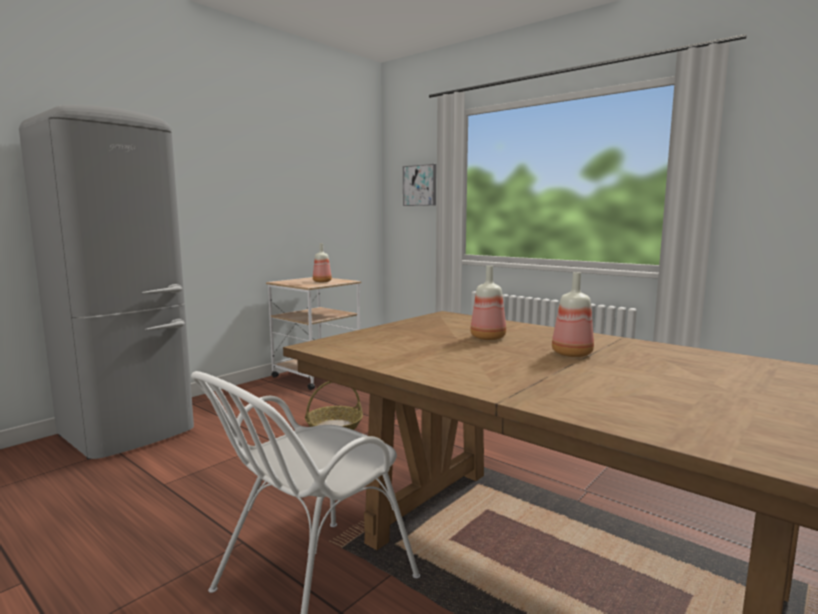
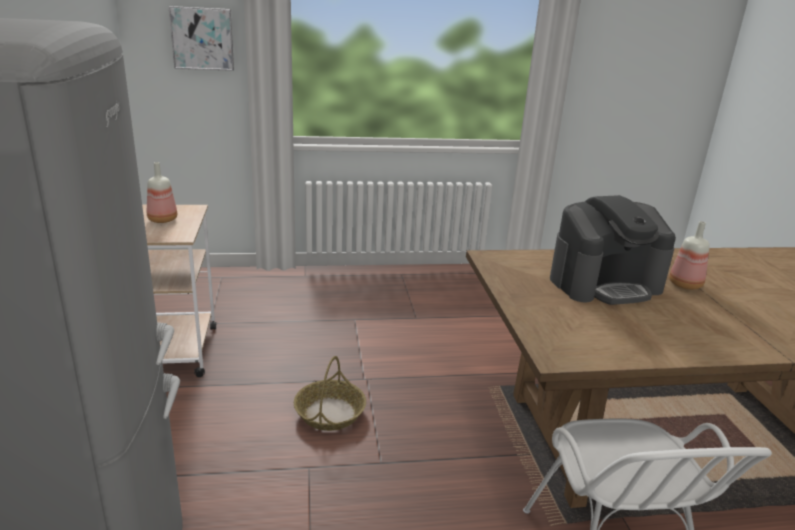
camera: 50 degrees left, 15 degrees up
(489, 338) = (605, 283): bottle -> coffee machine

